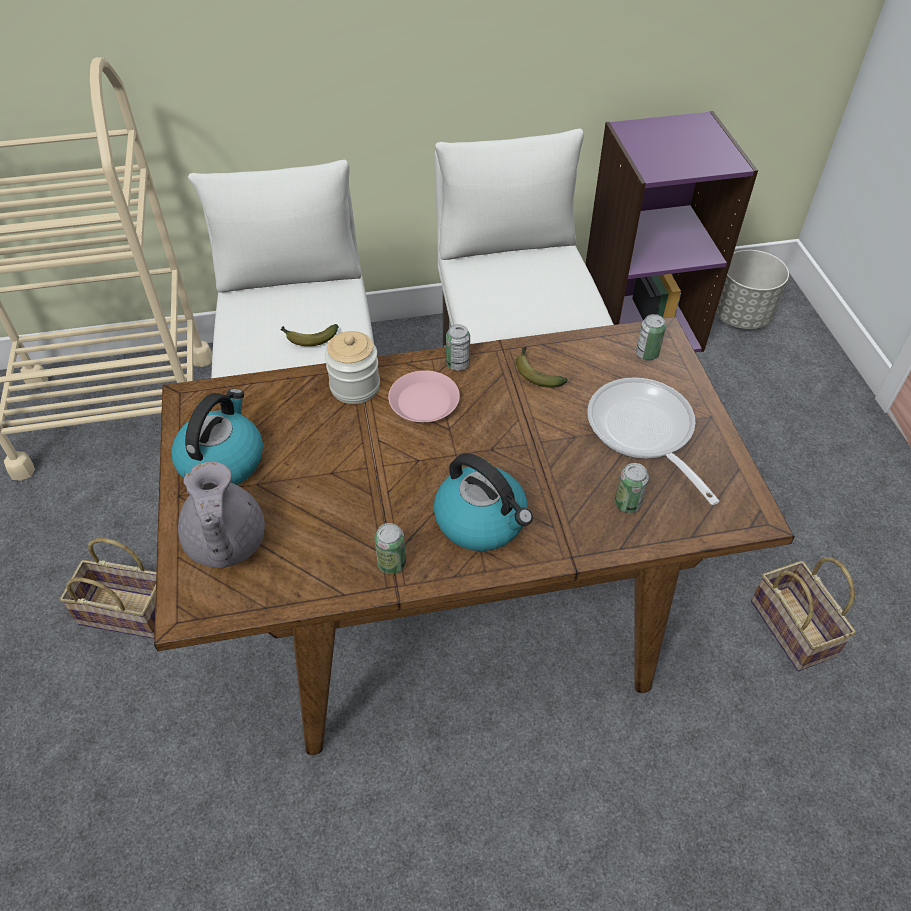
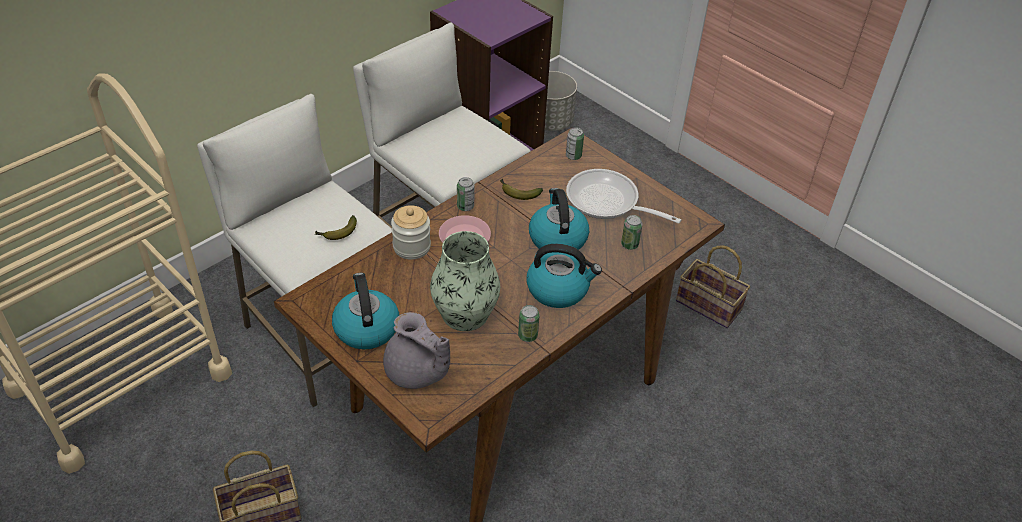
camera: 35 degrees left, 5 degrees down
(343, 497) = (465, 313): none -> vase
(537, 452) = (557, 238): none -> kettle

